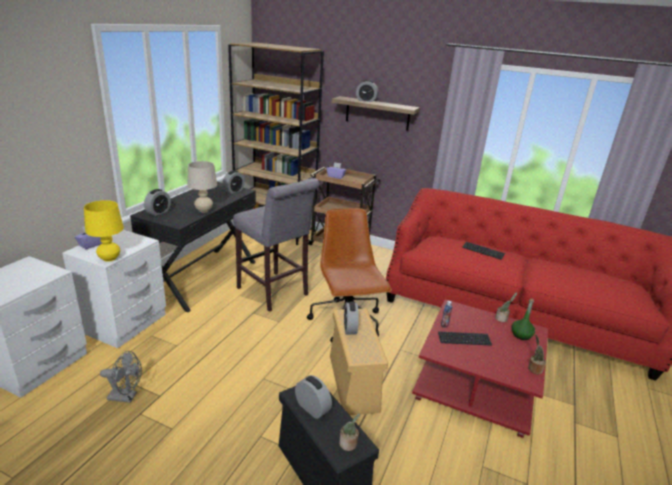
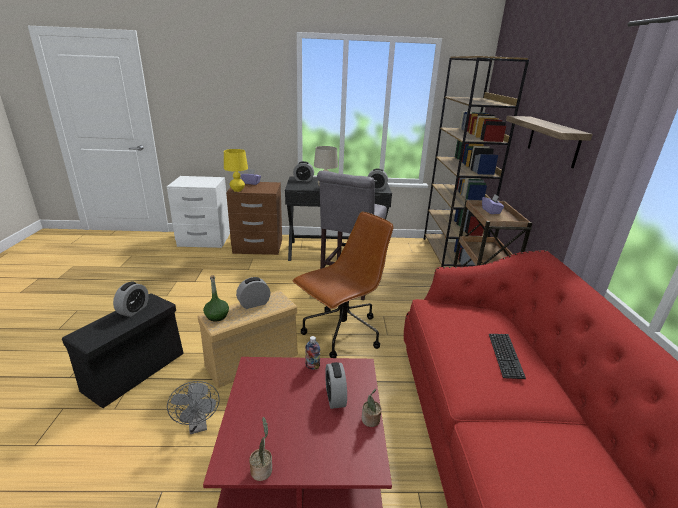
camera: 65 degrees right, 0 degrees up
(125, 324) = (258, 247): white nightstand -> brown nightstand
(126, 397) = (189, 272): grey fan -> grey fan (198, 425)
(349, 444) = (91, 335): potted plant -> none
(366, 100) = (541, 121): alarm clock -> alarm clock (335, 397)
(464, 339) = (292, 387): keyboard -> none
(521, 335) = (342, 447): green bottle -> green bottle (217, 316)

